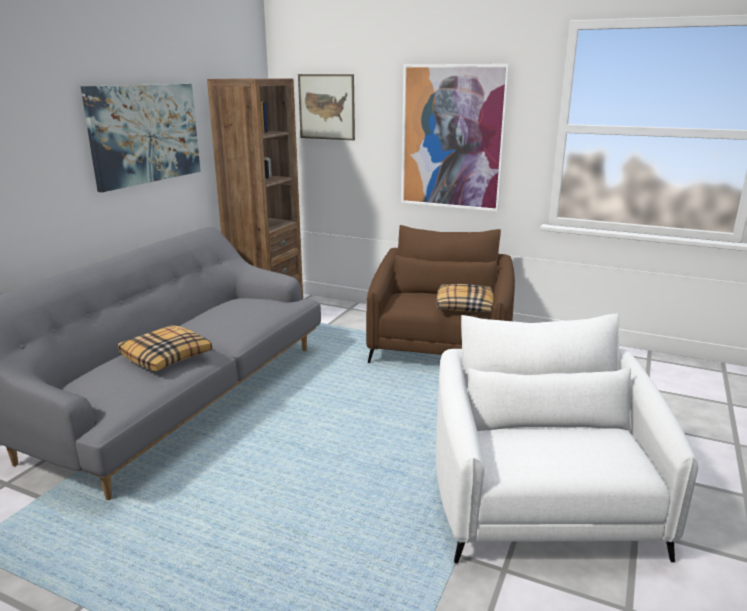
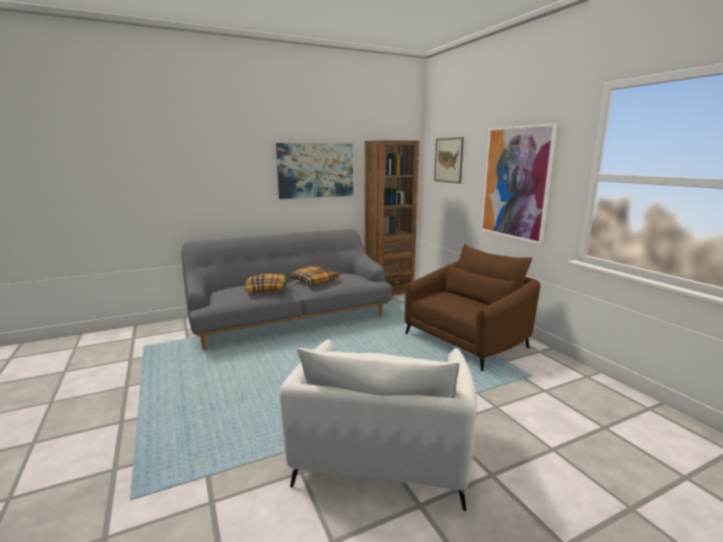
camera: 40 degrees right, 5 degrees down
(463, 306) = (471, 309): pillow -> pillow (314, 280)
(543, 505) = (381, 454): white armchair -> white armchair turned 150 degrees clockwise

